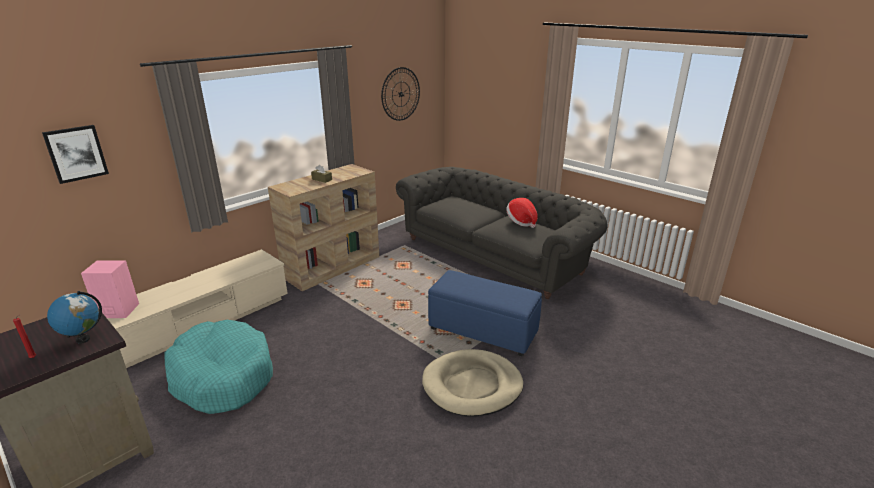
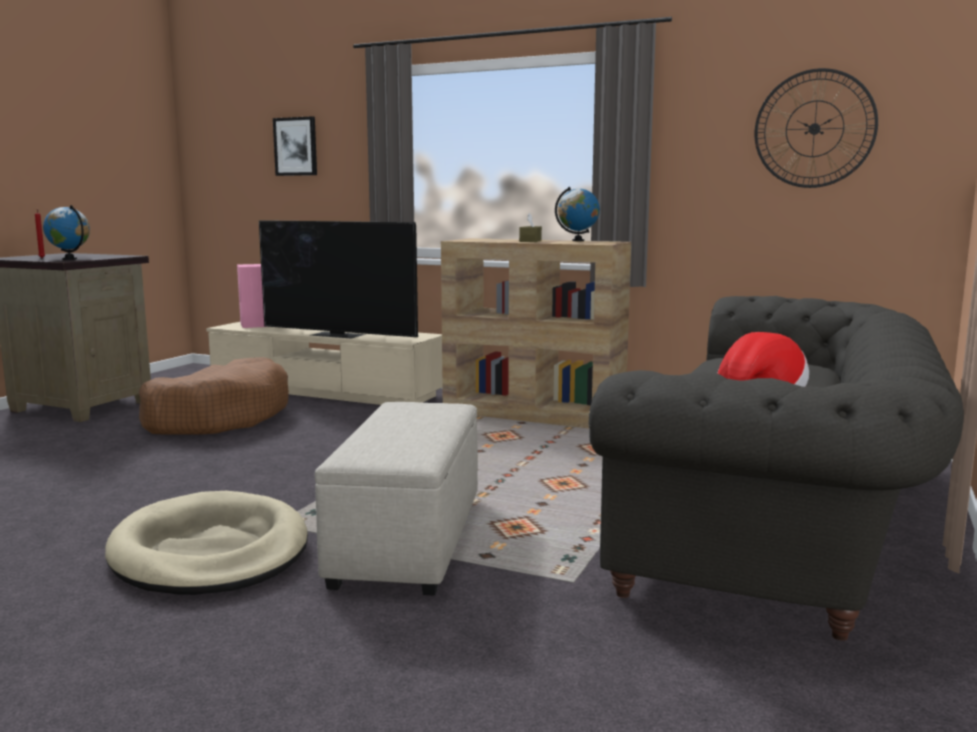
camera: 70 degrees right, 15 degrees down
(216, 282) = (338, 334): none -> television
(222, 376) = (218, 417): turquoise dog bed -> brown dog bed
(333, 171) = (578, 241): none -> globe
(483, 331) = (408, 540): blue ottoman -> beige ottoman

